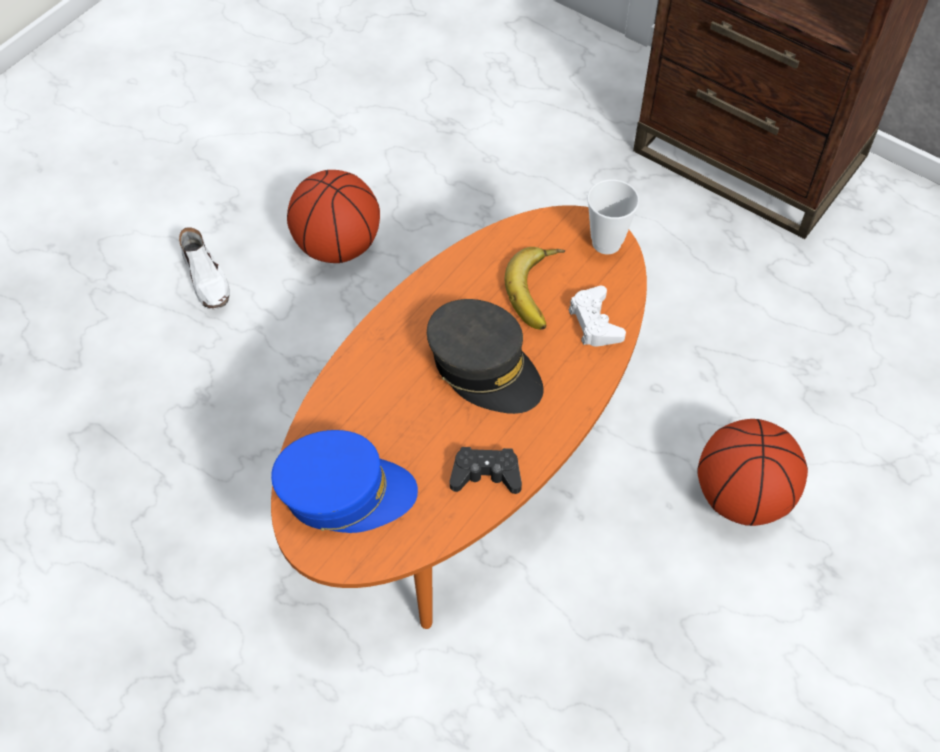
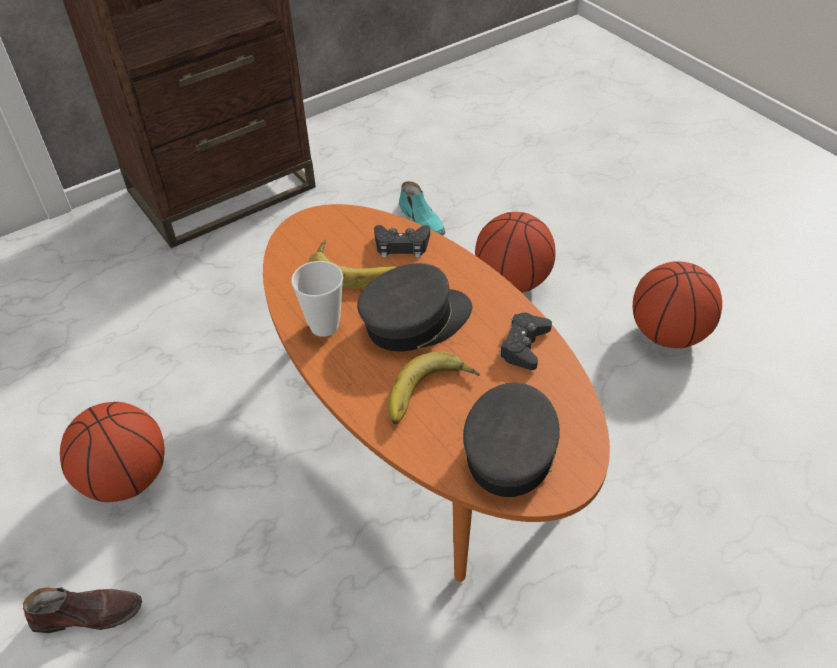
camera: 70 degrees left, 10 degrees down
(207, 279) = (88, 614): white shoe -> brown shoe
(345, 493) = (511, 448): blue cap -> grey cap
(389, 408) = (430, 395): none -> banana
(595, 322) = (401, 245): white game controller -> black game controller
(606, 243) = (327, 220): cup -> cup (324, 326)
(732, 699) = (668, 334): none -> basketball
(801, 369) = (422, 222): none -> turquoise shoe

